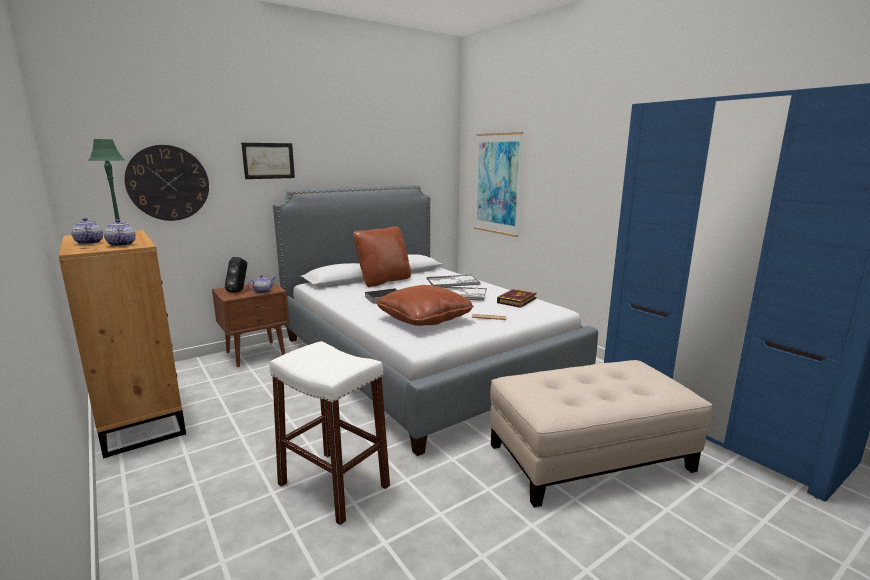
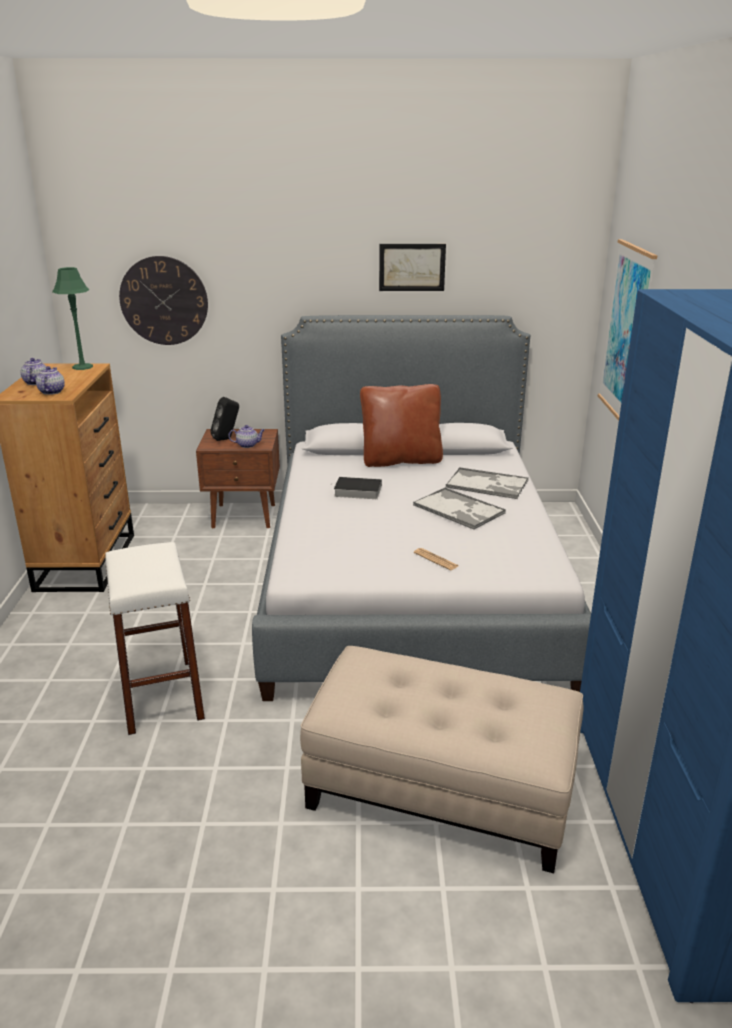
camera: 35 degrees right, 10 degrees up
(268, 160) = (282, 275): picture -> picture (412, 267)
(424, 319) = (354, 538): brown pillow -> none
(516, 300) = (521, 542): book -> none

